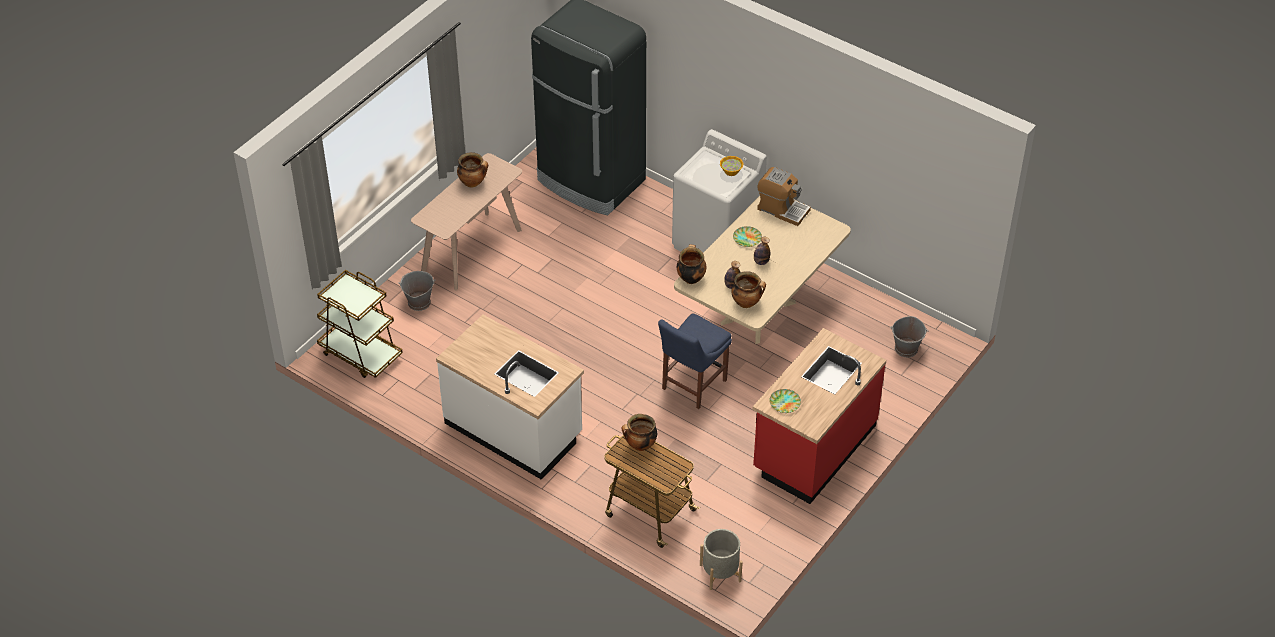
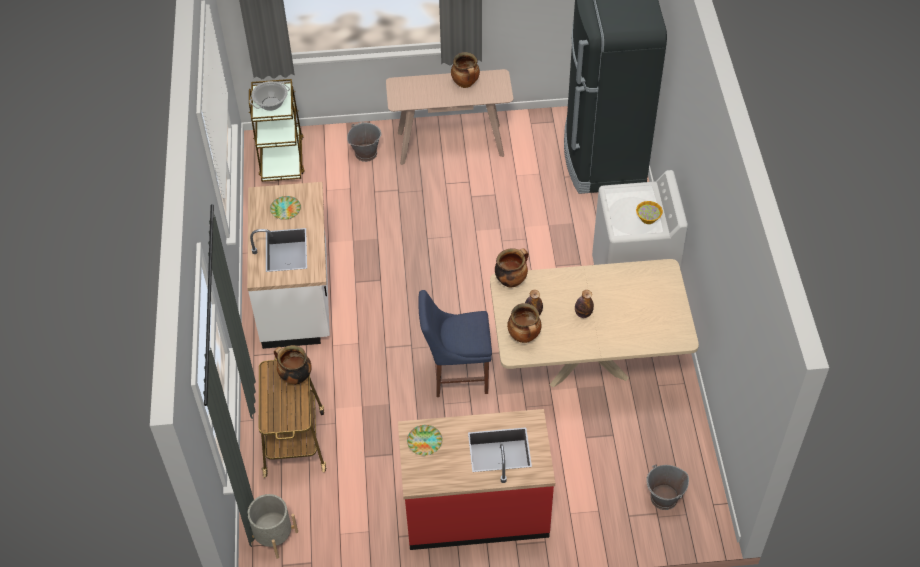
camera: 50 degrees right, 5 degrees up
(354, 298) = (271, 104): none -> cooking pot
(747, 238) = (599, 286): plate -> plate (285, 209)
(782, 209) = (662, 285): coffee machine -> none

